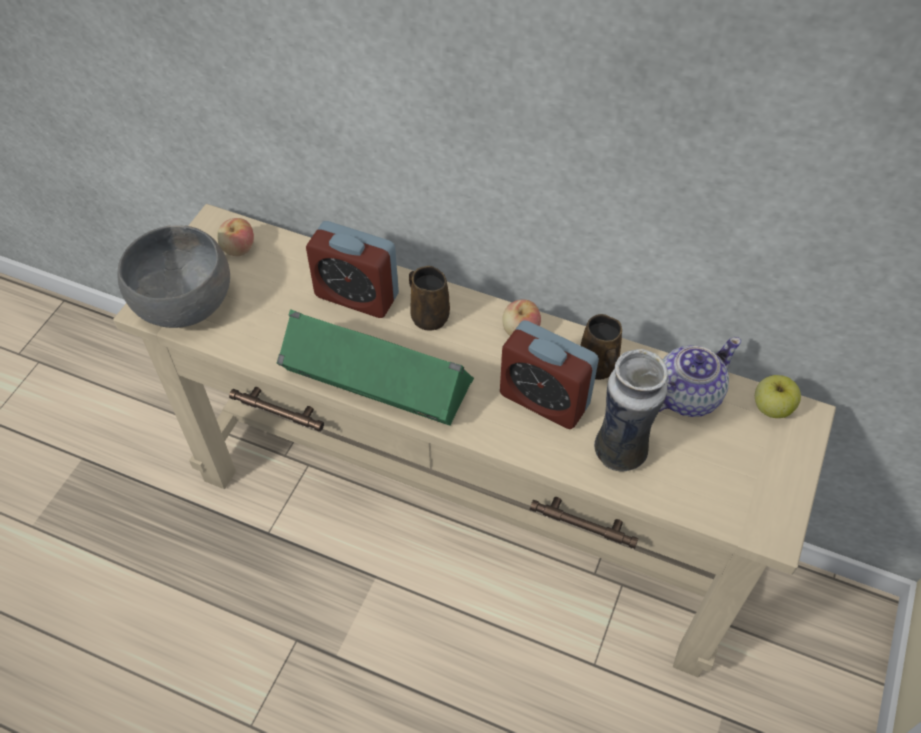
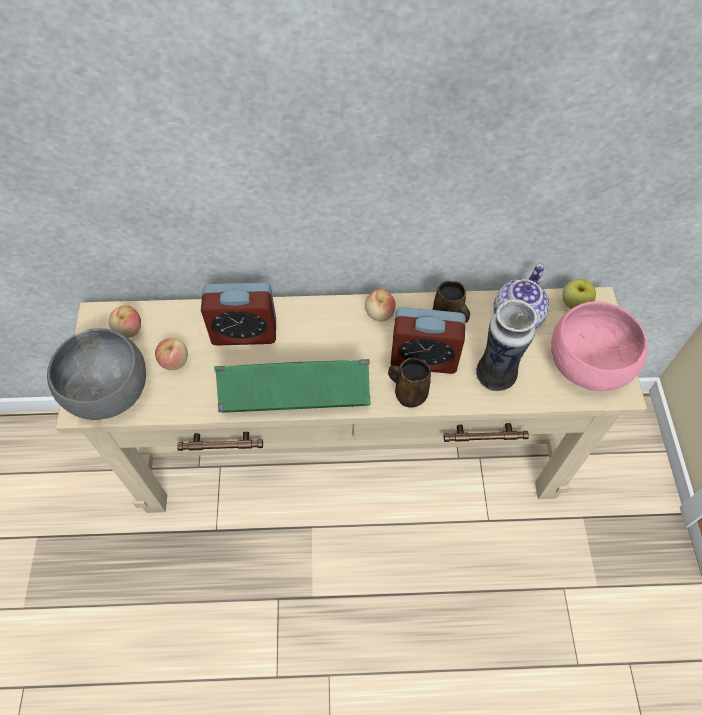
camera: 25 degrees left, 5 degrees up
(267, 298) = (174, 361): none -> apple
(428, 316) = (307, 327): brown mug -> brown mug (409, 394)
(748, 485) = (588, 364): none -> pink bowl

